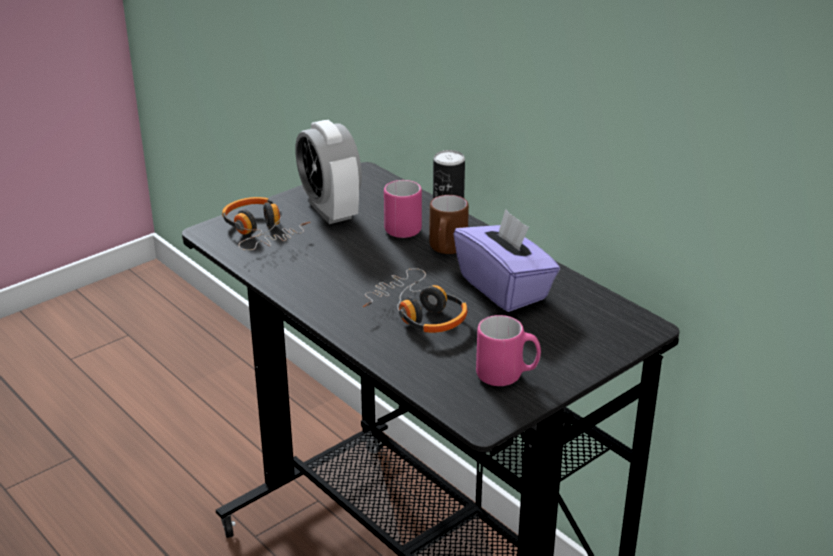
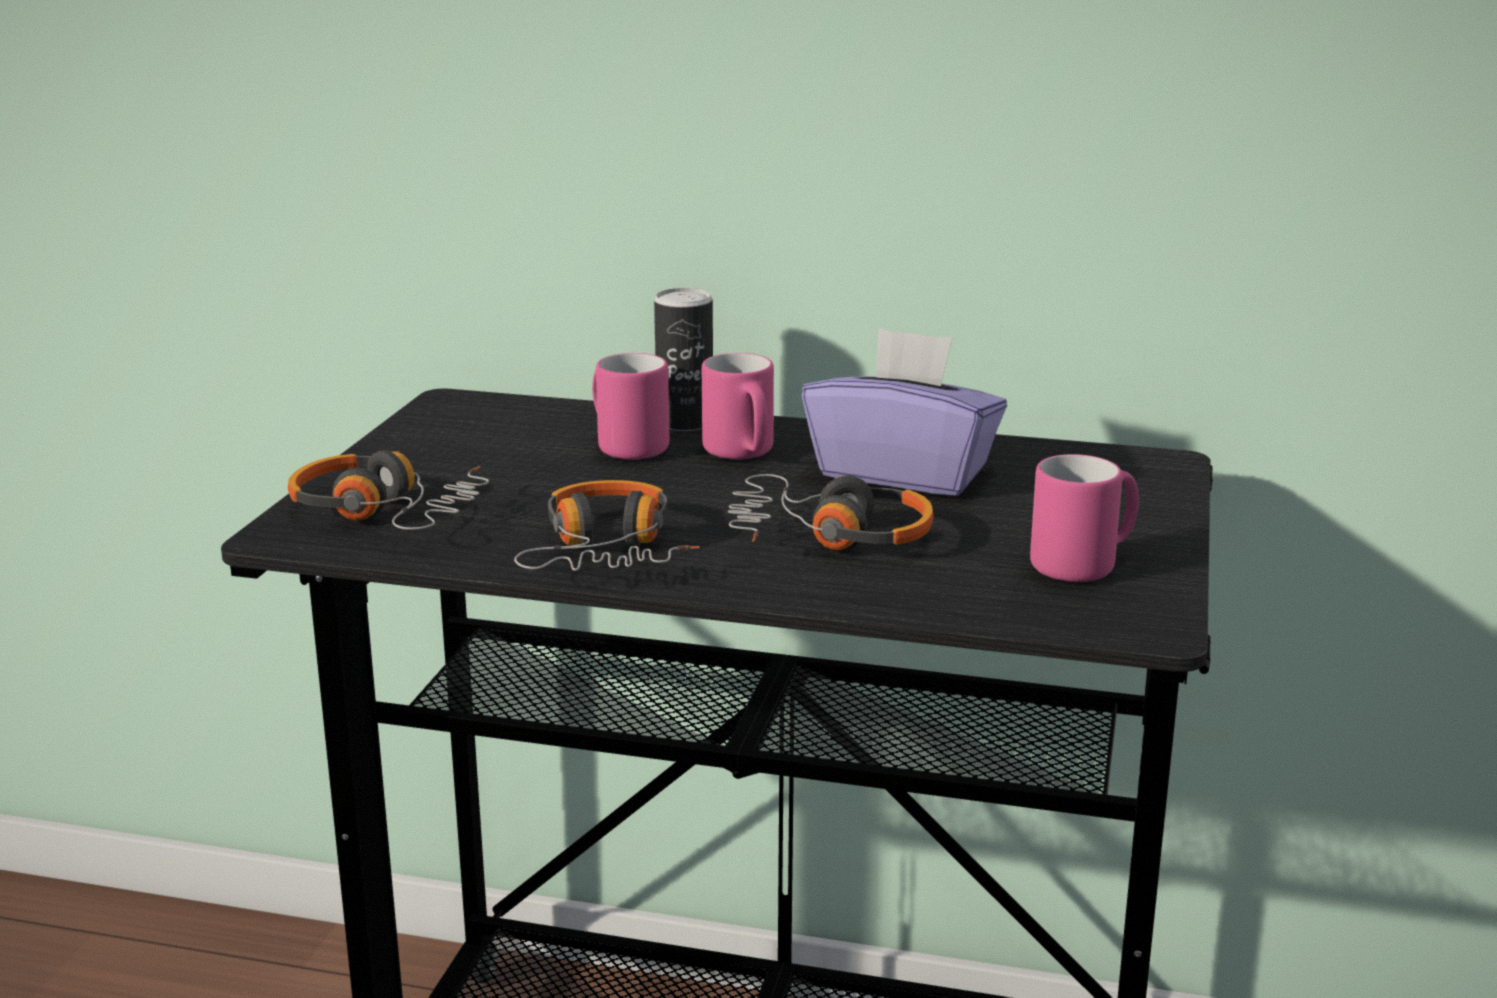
camera: 35 degrees left, 10 degrees down
(317, 286) = (607, 550): none -> headphones
(330, 210) = (469, 456): alarm clock -> none
(446, 250) = (743, 455): brown mug -> pink mug

